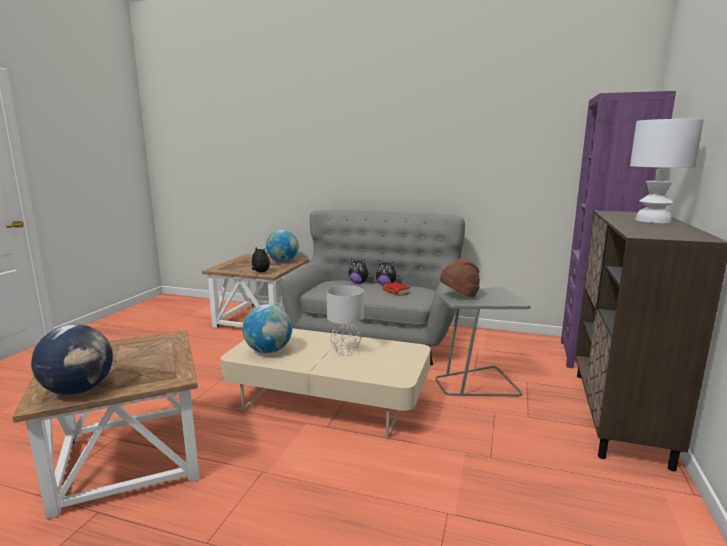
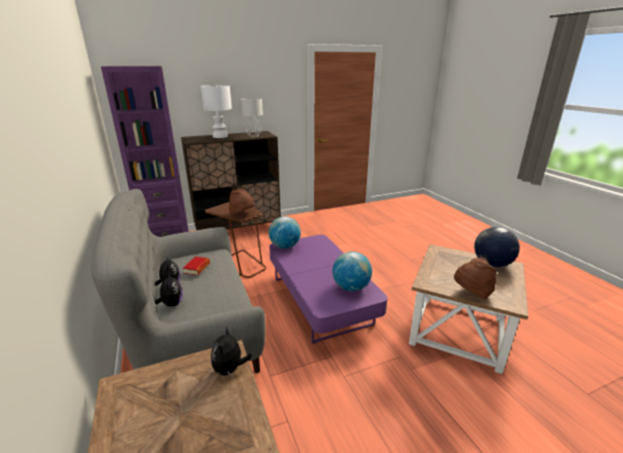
camera: 130 degrees left, 10 degrees up
(114, 346) = (471, 293): none -> brown hat
(283, 261) = (140, 395): globe -> globe (285, 246)
(328, 401) = (320, 300): beige coffee table -> purple coffee table
(345, 351) = (312, 262): grey table lamp -> grey table lamp (253, 136)
(477, 383) = (241, 264): grey side table -> brown side table

